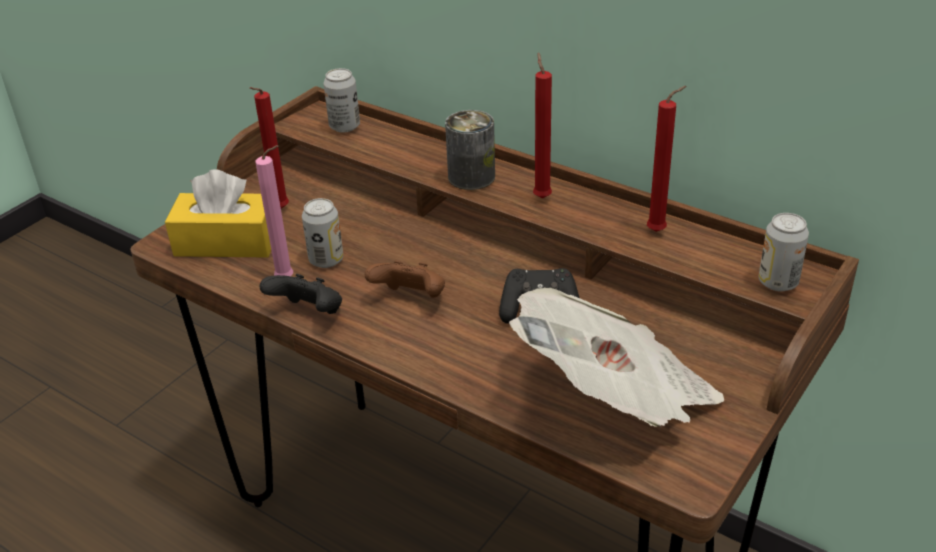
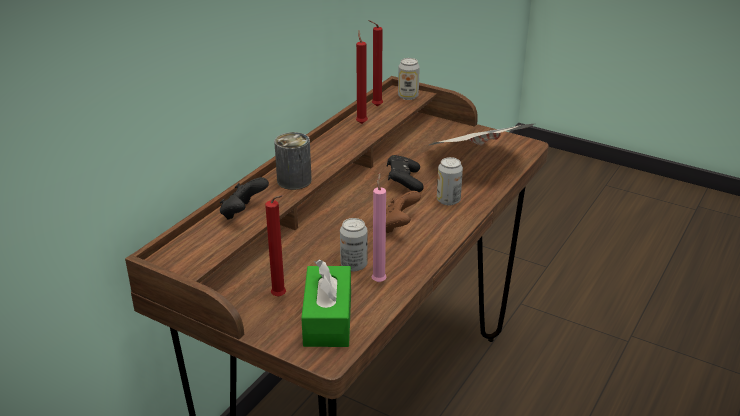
camera: 95 degrees left, 5 degrees down
(227, 242) = (328, 319): yellow tissue box -> green tissue box
(309, 313) = (418, 266): black game controller -> black game controller (243, 213)
(344, 126) = (201, 241): can -> can (448, 200)
(541, 196) = (321, 156): red candle -> red candle (375, 106)

